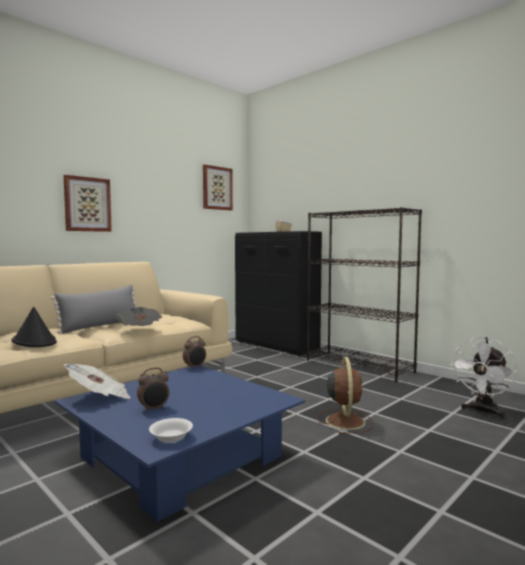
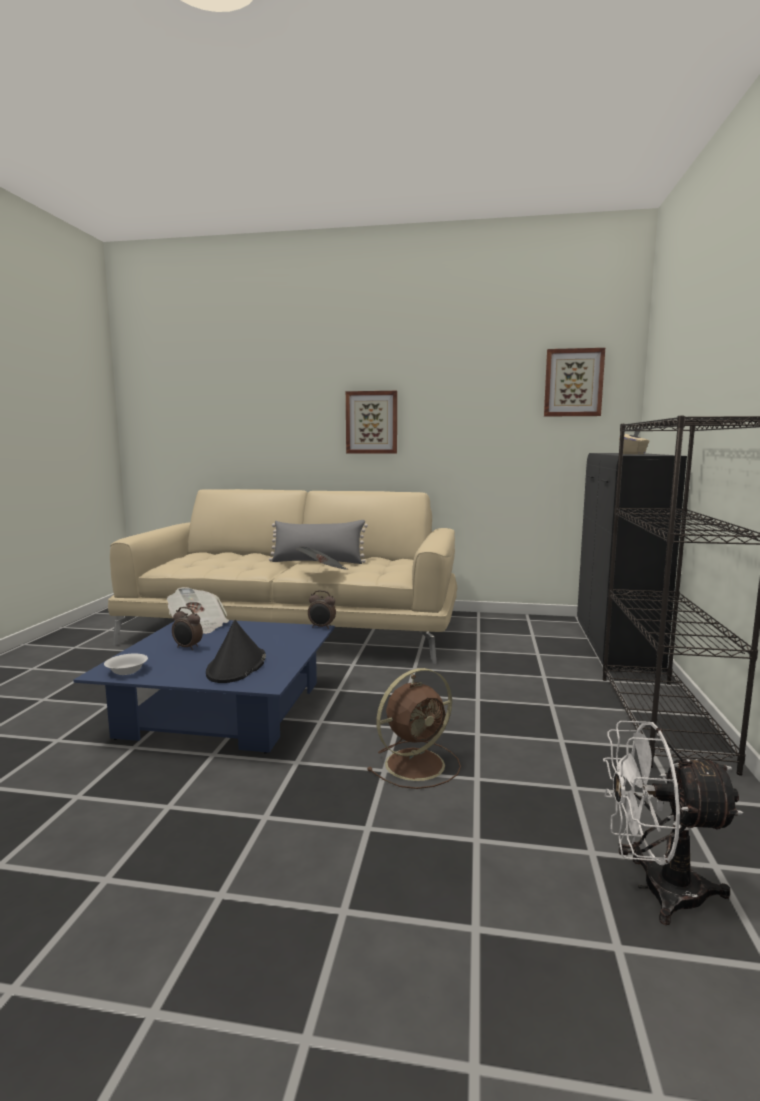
camera: 55 degrees right, 5 degrees up
(34, 341) = (233, 564): black hat -> black hat (236, 666)

